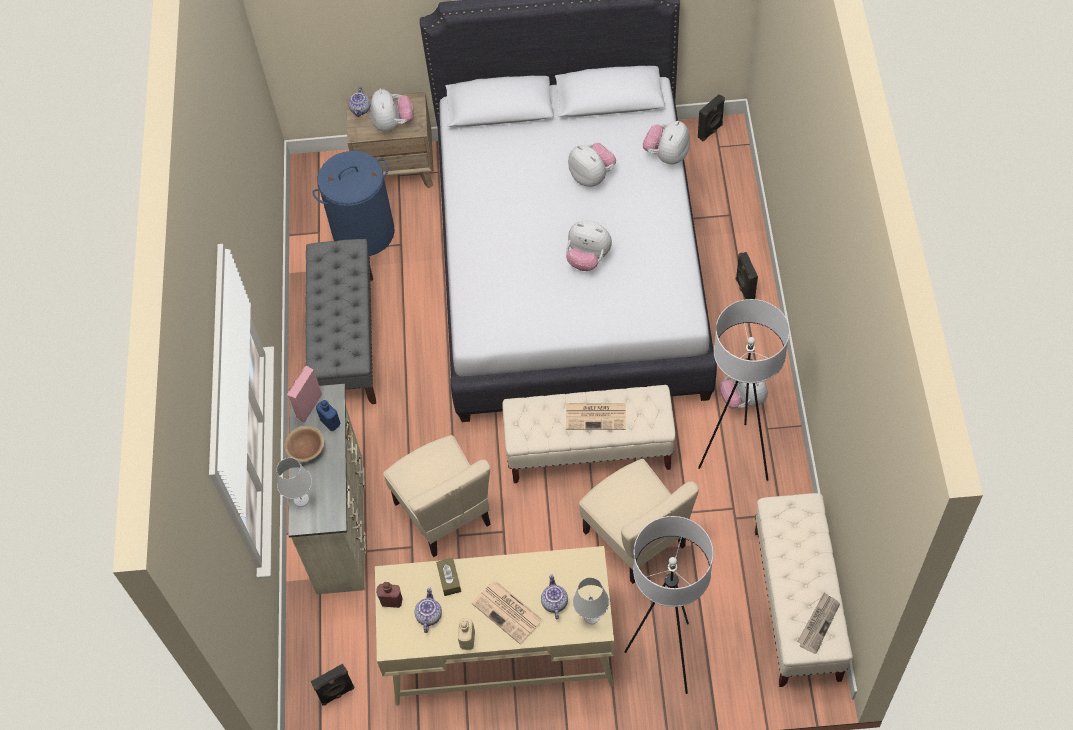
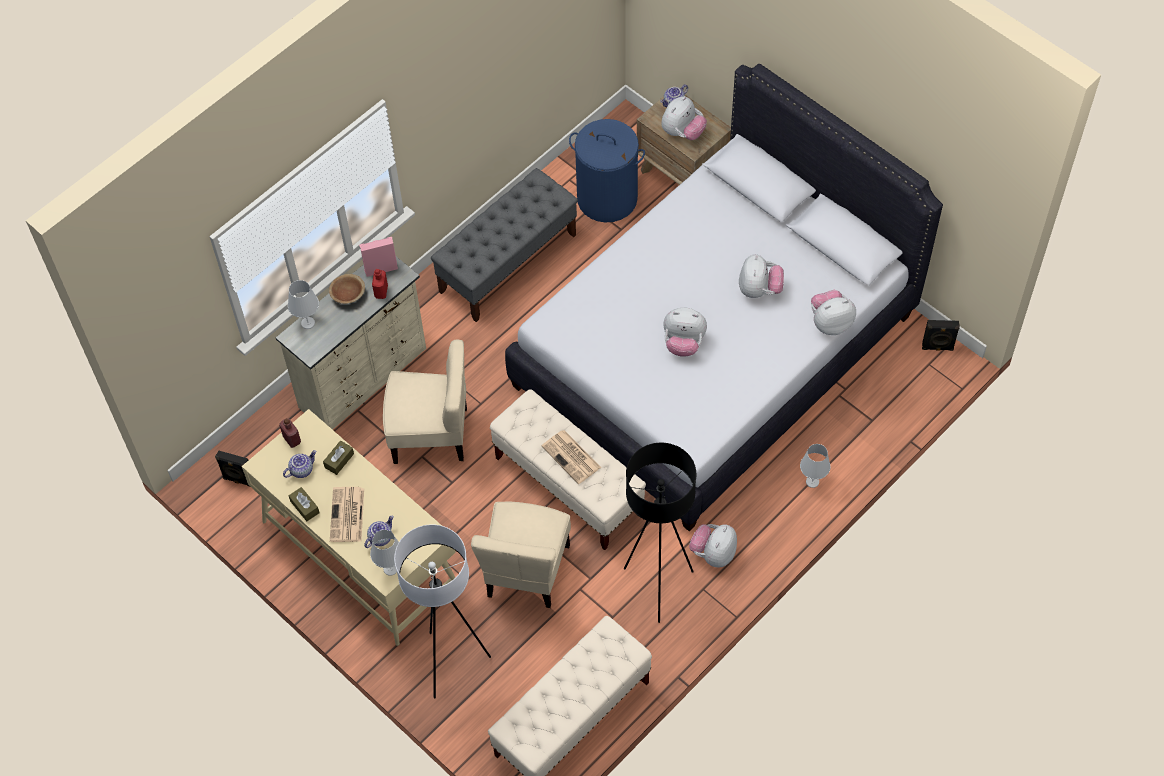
camera: 45 degrees right, 0 degrees up
(330, 422) = (381, 291): blue bottle -> red bottle
(444, 513) = (431, 434): beige chair -> beige chair turned 105 degrees counterclockwise
(467, 640) = (304, 507): beige bottle -> brown tissue box
(588, 258) = (683, 343): plush toy -> plush toy turned 60 degrees counterclockwise
(736, 457) = (657, 586): white floor lamp -> black floor lamp
(744, 290) = (812, 481): black speaker -> white table lamp
(818, 623) = (538, 728): newspaper -> none

